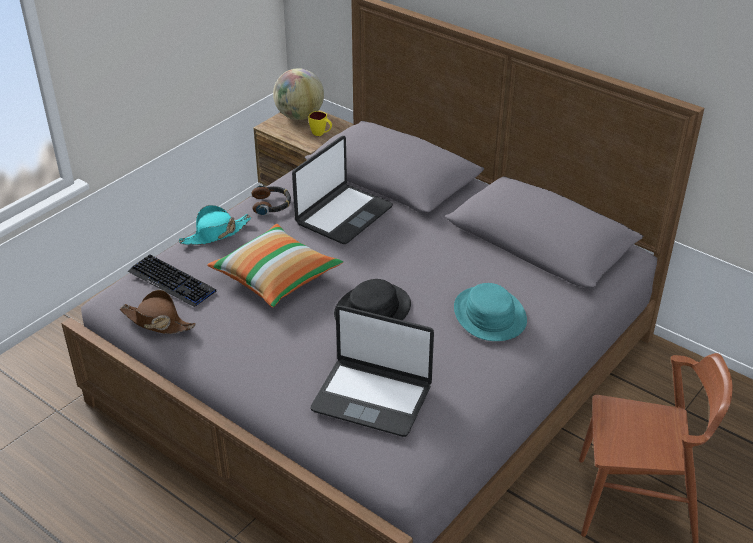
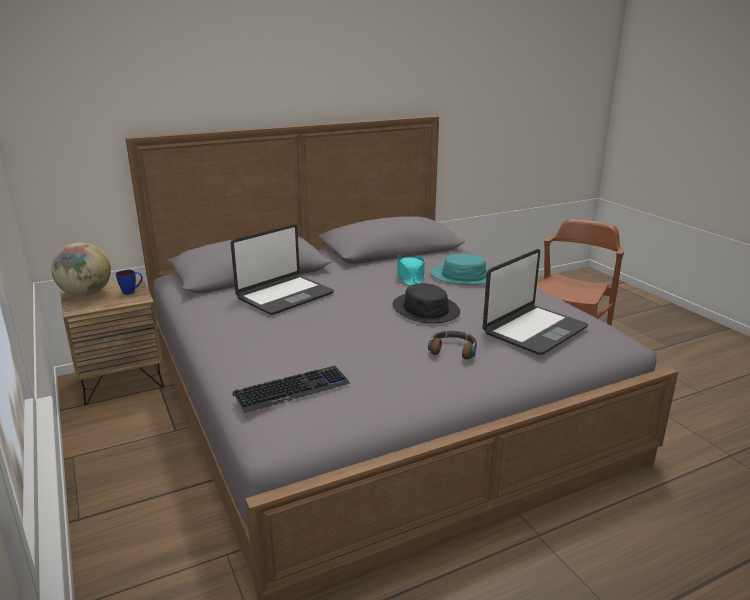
camera: 65 degrees left, 15 degrees down
(157, 322) = (351, 411): brown hat -> none
(215, 234) = (236, 354): turquoise hat -> turquoise hat (410, 277)
(271, 204) = (226, 320): headphones -> headphones (453, 350)
(276, 277) = (342, 337): pillow -> none
(321, 134) = (132, 291): yellow mug -> blue mug
(343, 215) = (284, 295): laptop -> laptop turned 75 degrees clockwise

